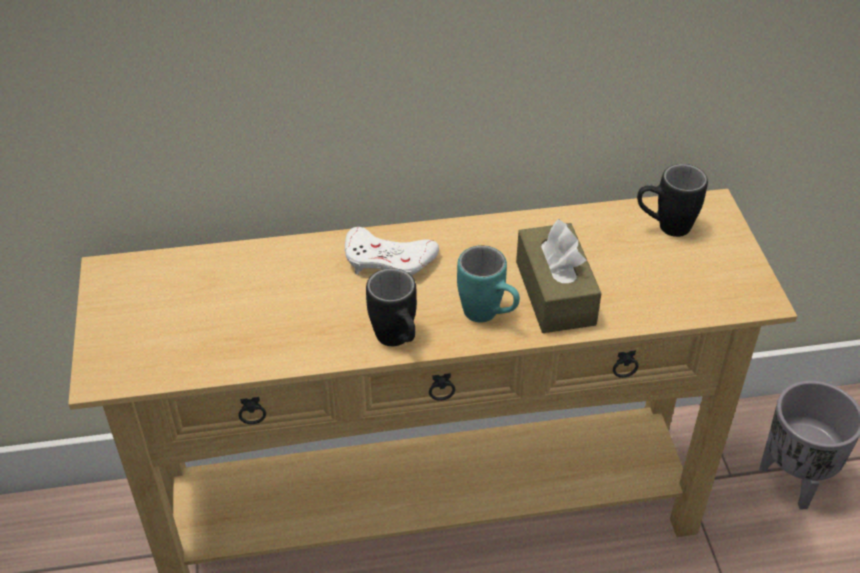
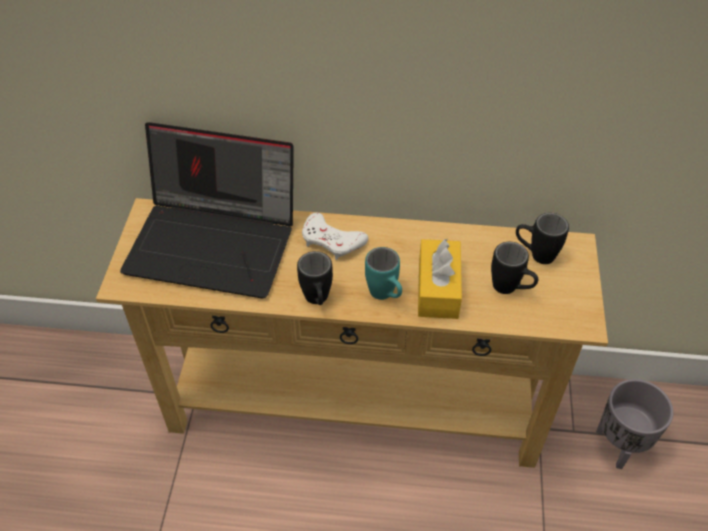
camera: 15 degrees right, 5 degrees up
(223, 293) = (216, 242): none -> laptop
(555, 293) = (438, 288): brown tissue box -> yellow tissue box
(650, 276) = (510, 289): none -> black mug

